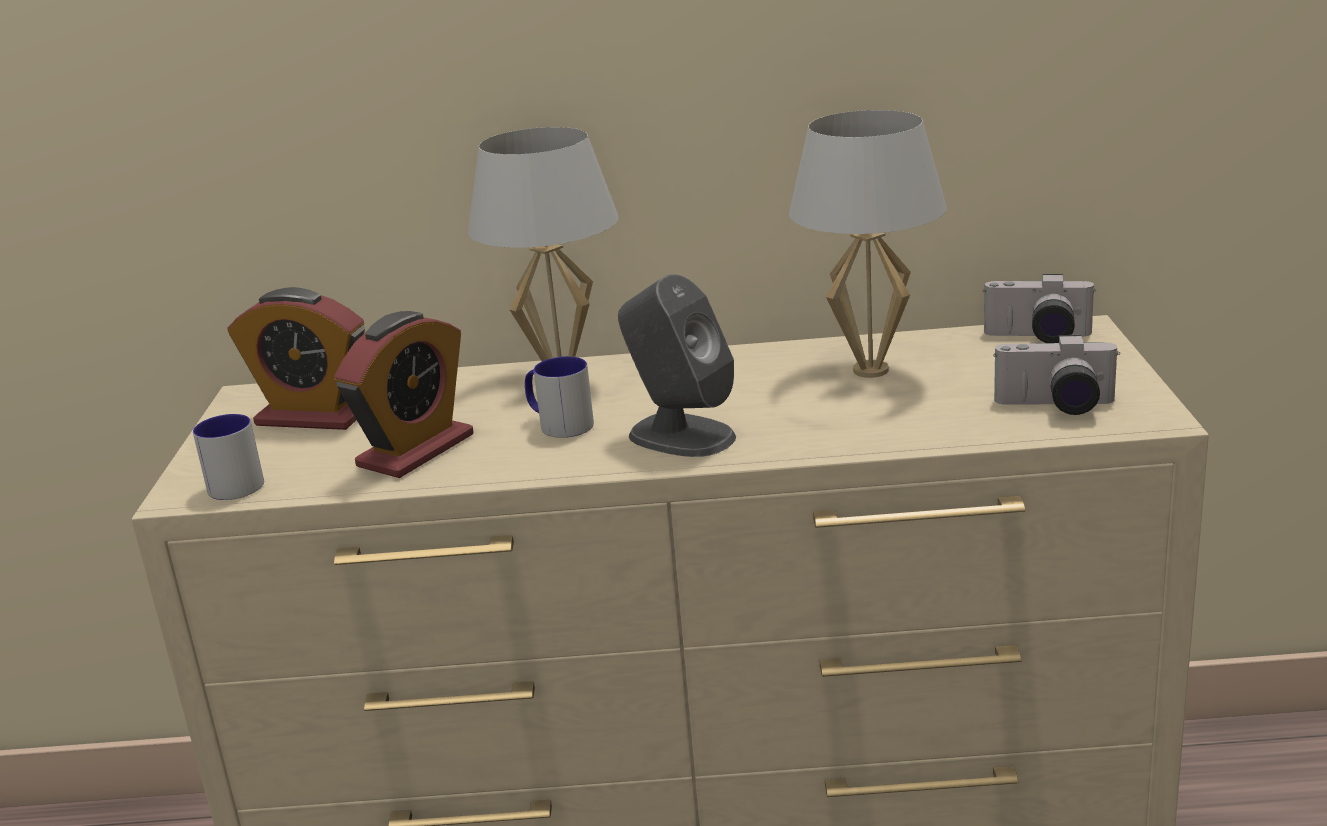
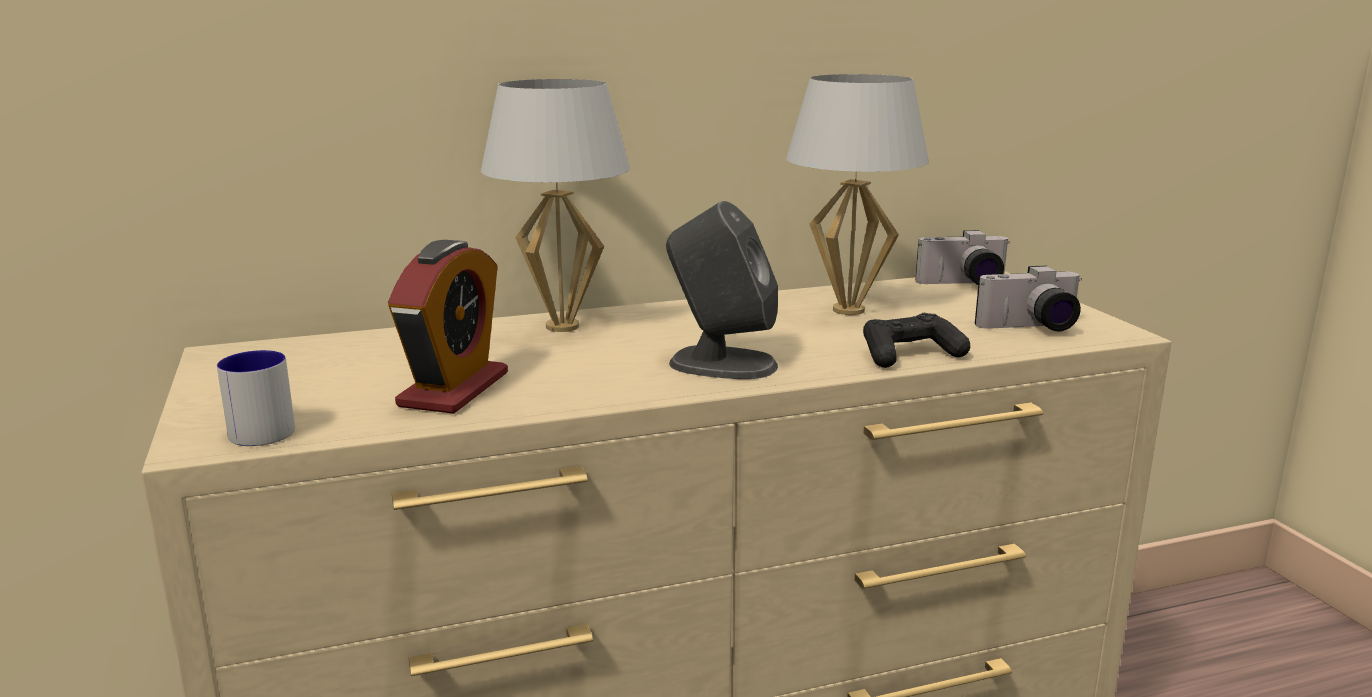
camera: 20 degrees left, 5 degrees down
(313, 416) = (313, 367): alarm clock -> none
(559, 424) = (590, 361): mug -> none
(883, 436) = (910, 355): none -> black game controller

